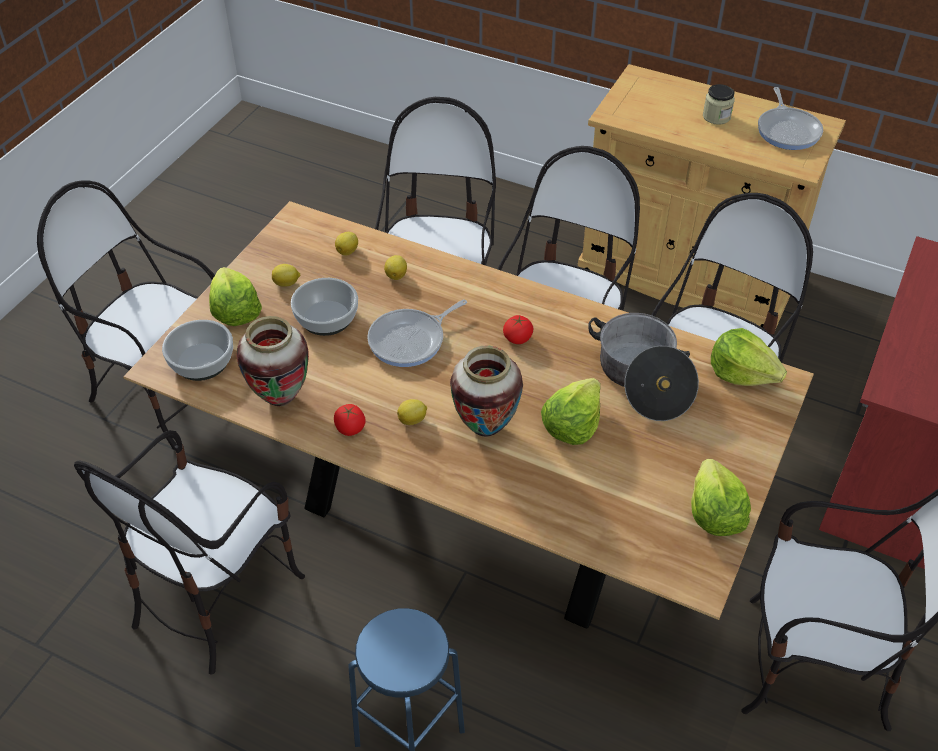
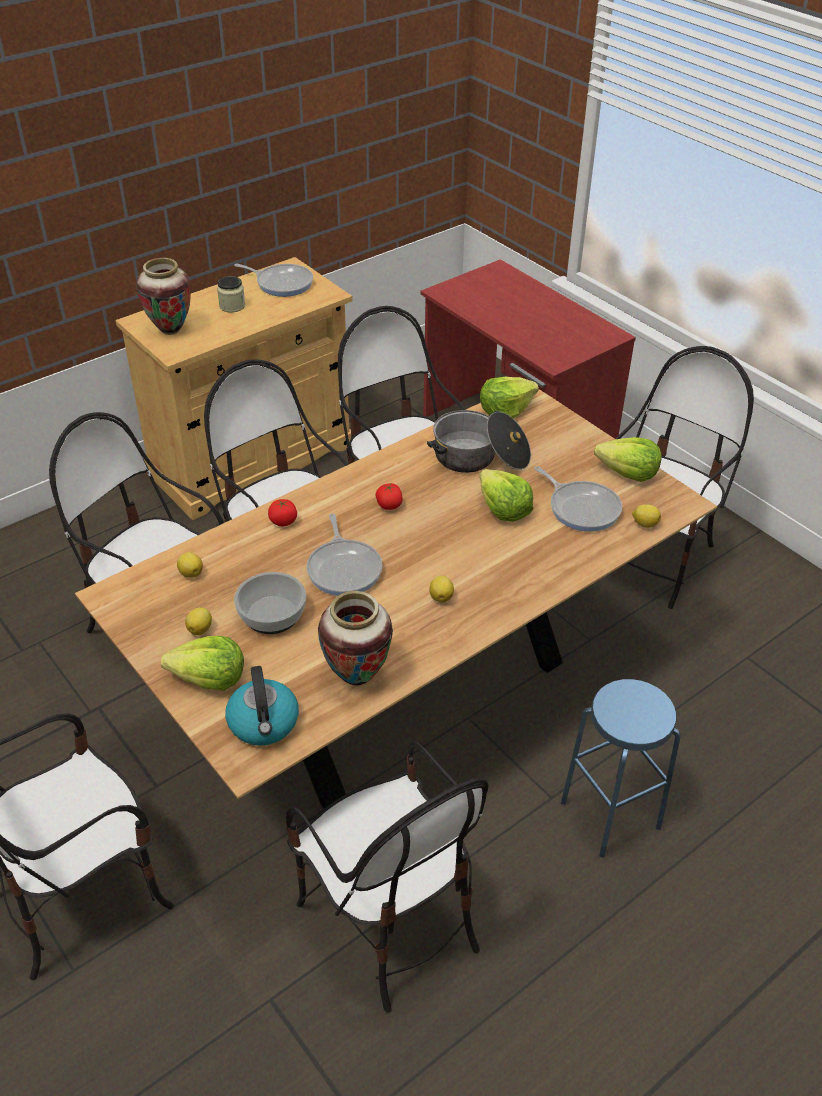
camera: 65 degrees left, 5 degrees down
(202, 361) = (264, 723): bowl -> kettle
(350, 428) = (425, 640): tomato -> tomato (283, 521)
(396, 275) = (252, 551): lemon -> lemon (644, 524)
(485, 428) = (478, 557): vase -> vase (171, 330)
(621, 488) = (581, 508): none -> frying pan

